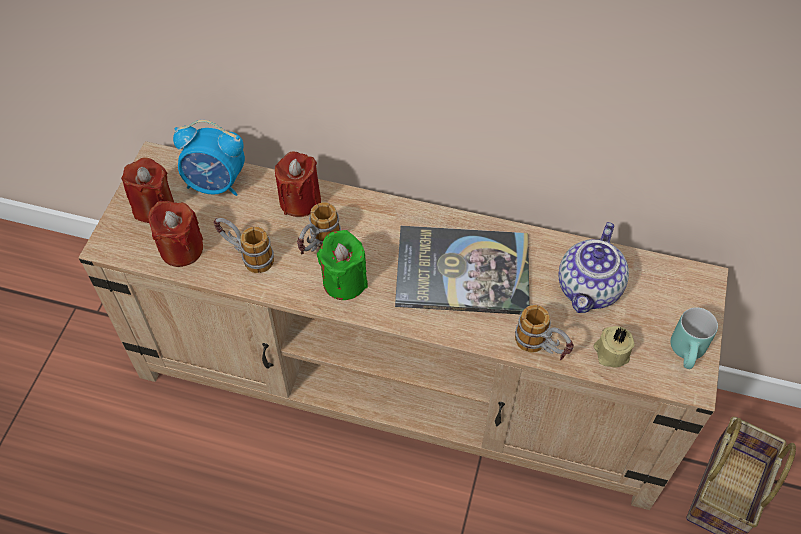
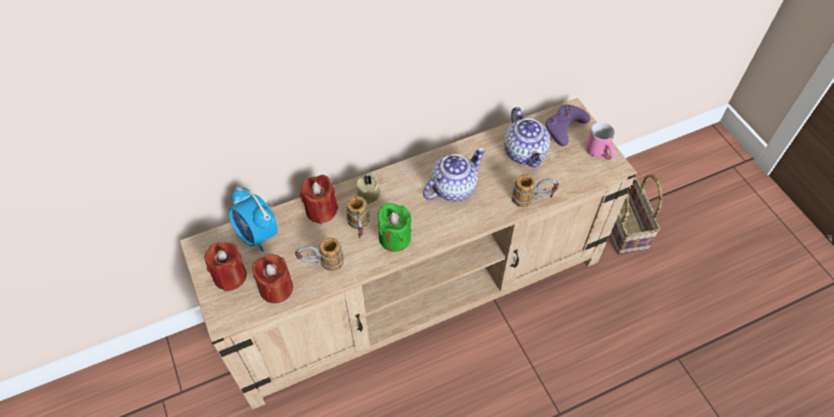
camera: 40 degrees left, 0 degrees up
(216, 184) = (257, 235): alarm clock -> alarm clock turned 75 degrees clockwise
(462, 271) = (453, 187): book -> teapot
(611, 353) = (566, 178): beige candle -> beige candle (367, 194)
(672, 292) = (564, 127): none -> purple game controller
(689, 354) = (600, 153): turquoise mug -> pink mug

